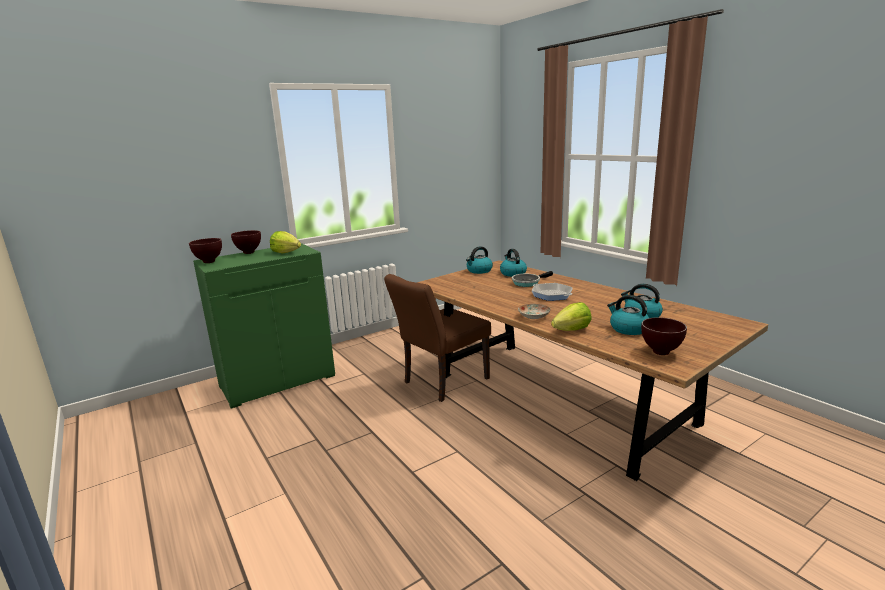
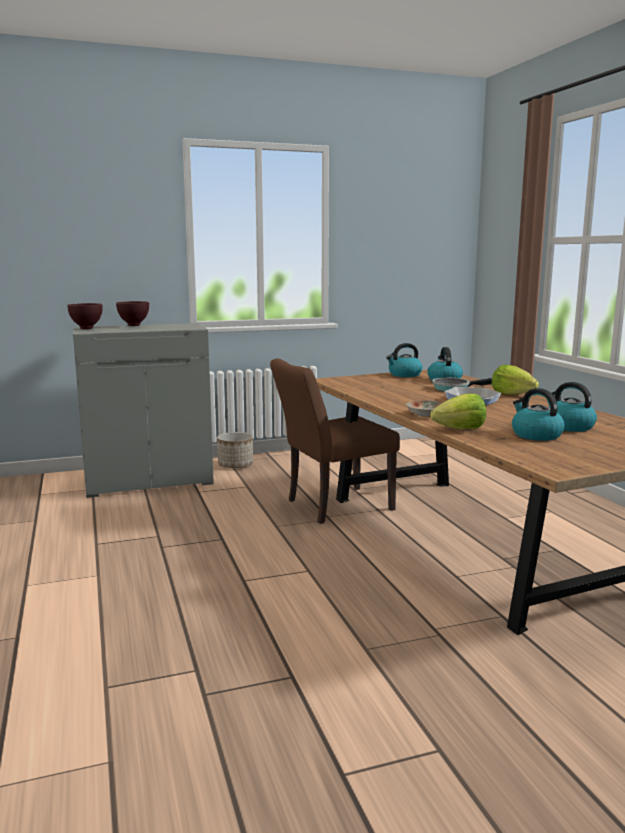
camera: 15 degrees right, 5 degrees down
(278, 380) = (149, 480): green cabinet -> grey cabinet
(286, 252) = (171, 327): lettuce -> lettuce (512, 394)
(343, 353) = (235, 465): none -> planter
(662, 352) = (554, 457): brown bowl -> none

